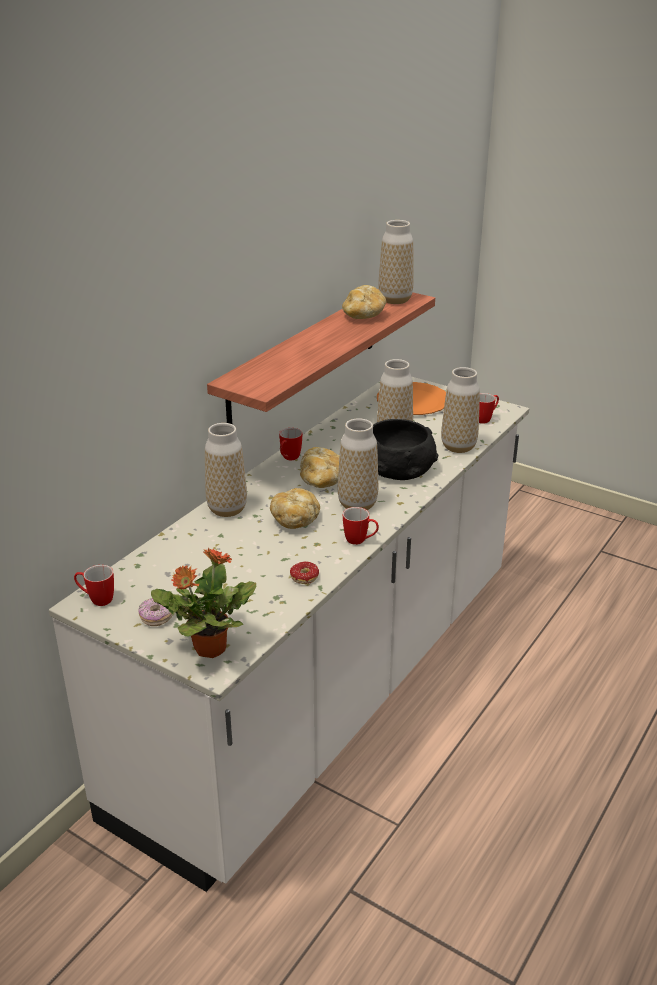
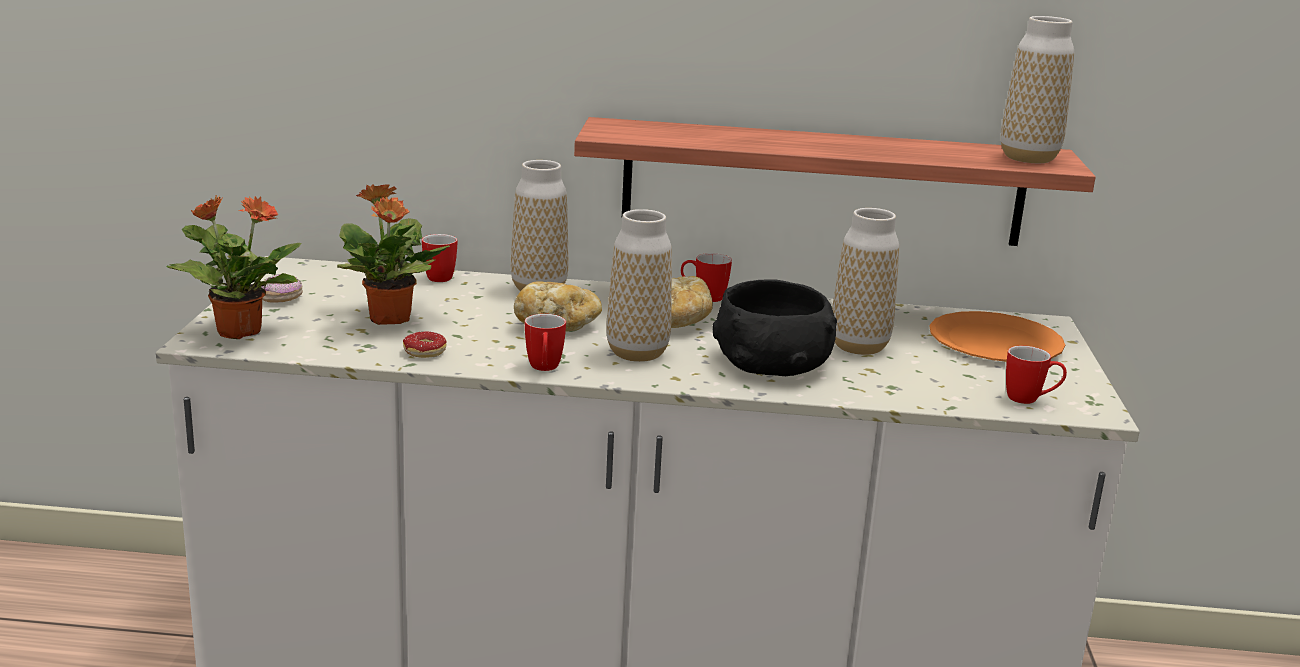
camera: 60 degrees right, 10 degrees down
(96, 599) = (295, 269): mug -> mug (438, 276)
(236, 579) = (390, 319): none -> potted plant
(363, 315) = (932, 150): bread -> none
(458, 447) = (902, 392): vase -> none

